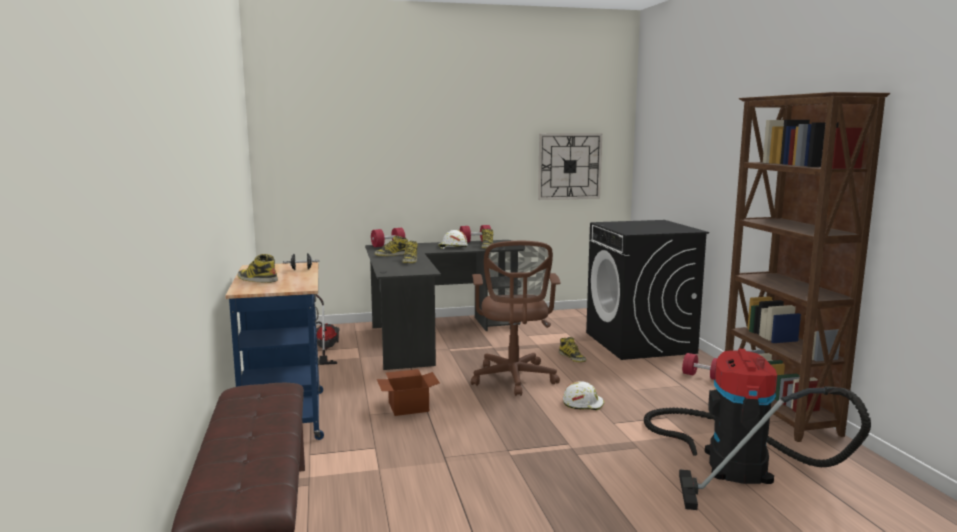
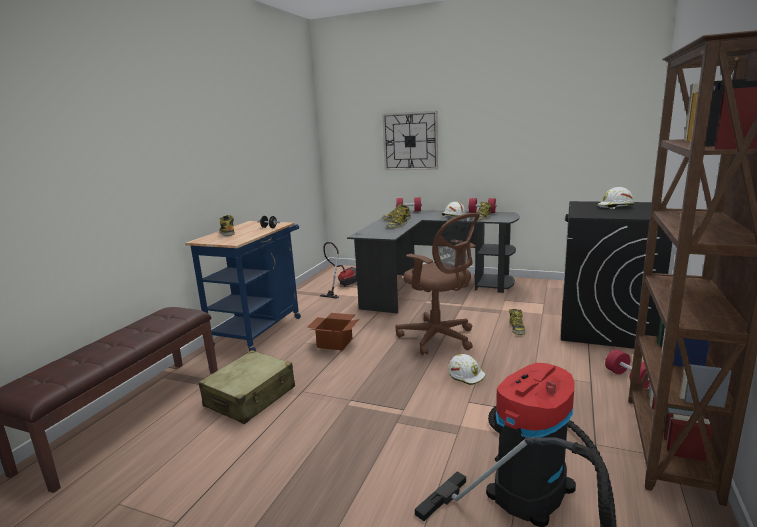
camera: 35 degrees right, 5 degrees up
(393, 478) = (250, 397): none -> beige suitcase
(514, 380) = (439, 338): brown office chair -> brown office chair turned 75 degrees counterclockwise
(569, 166) = (583, 144): wall clock -> wall clock (410, 141)
(640, 225) = (615, 207): none -> white hard hat

